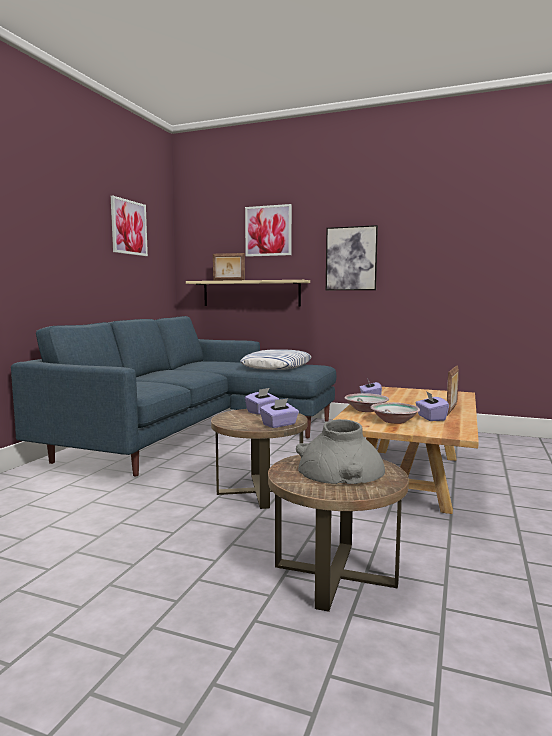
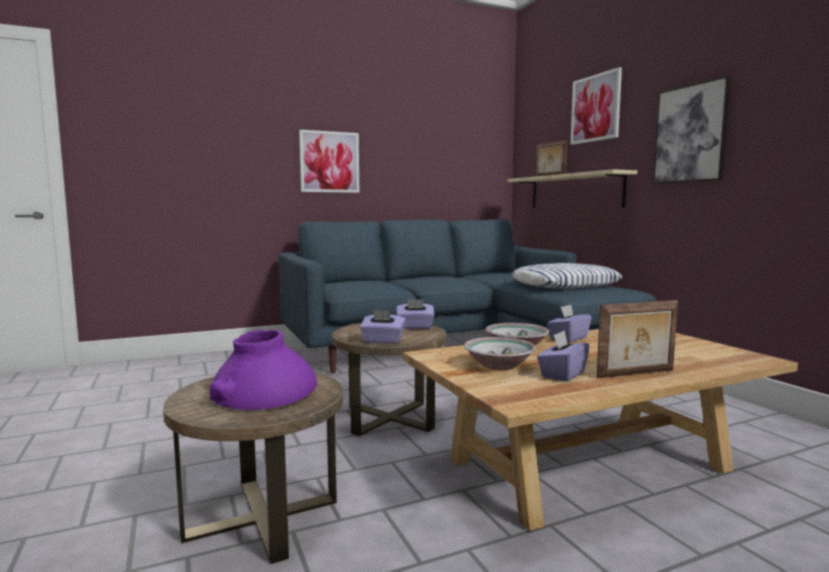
camera: 45 degrees right, 0 degrees up
(129, 227) = (439, 124): picture -> picture (329, 162)
(340, 471) = (264, 393): grey vase -> purple vase

